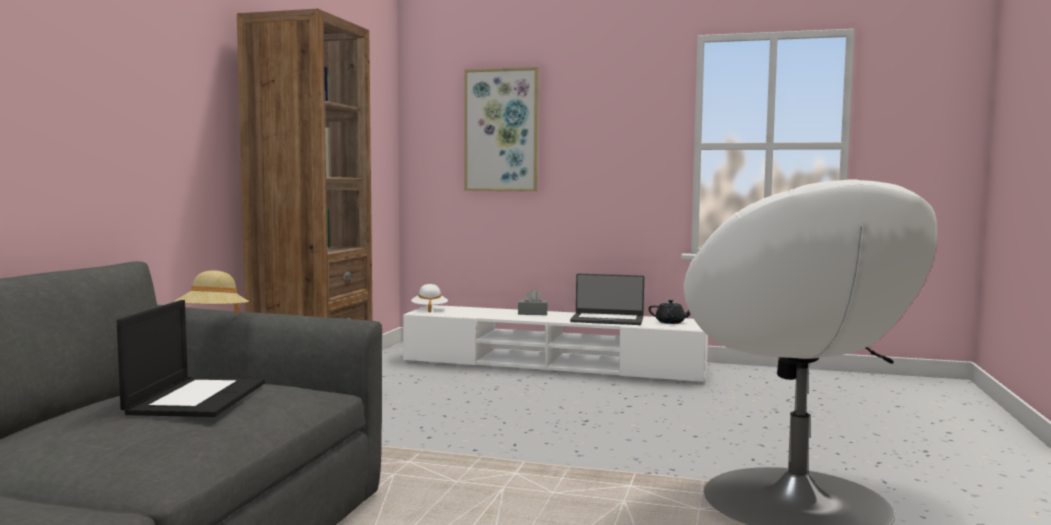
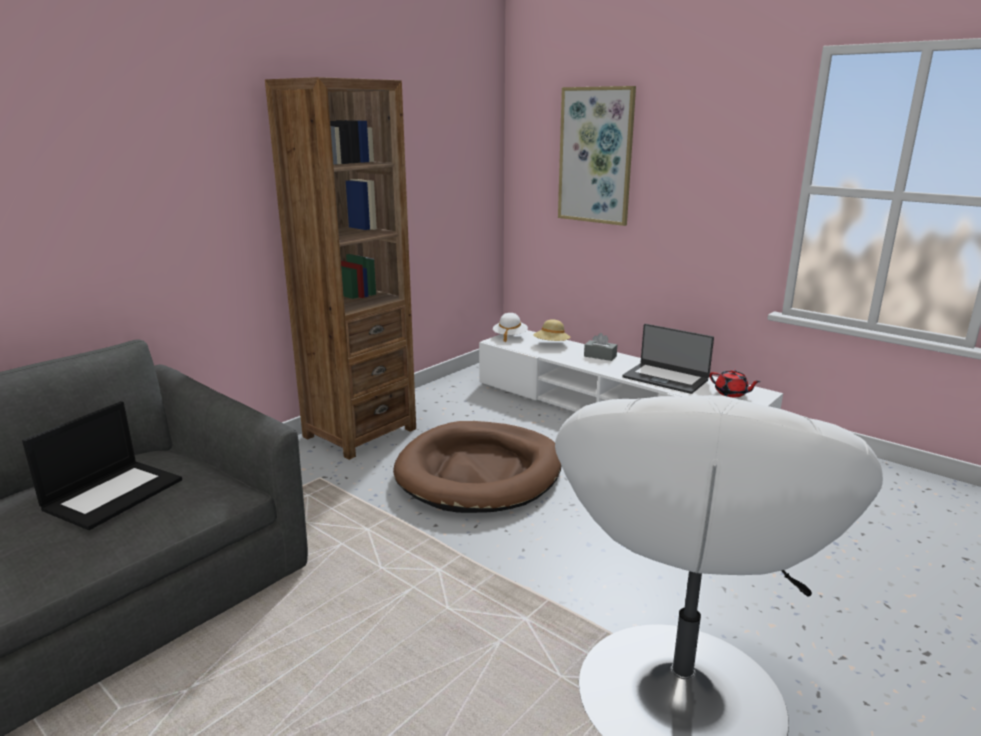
camera: 25 degrees right, 15 degrees up
(212, 318) = (176, 404): beige hat -> beige hat (551, 345)
(476, 414) = (480, 472): none -> brown dog bed
(671, 322) = (731, 393): black teapot -> red teapot

